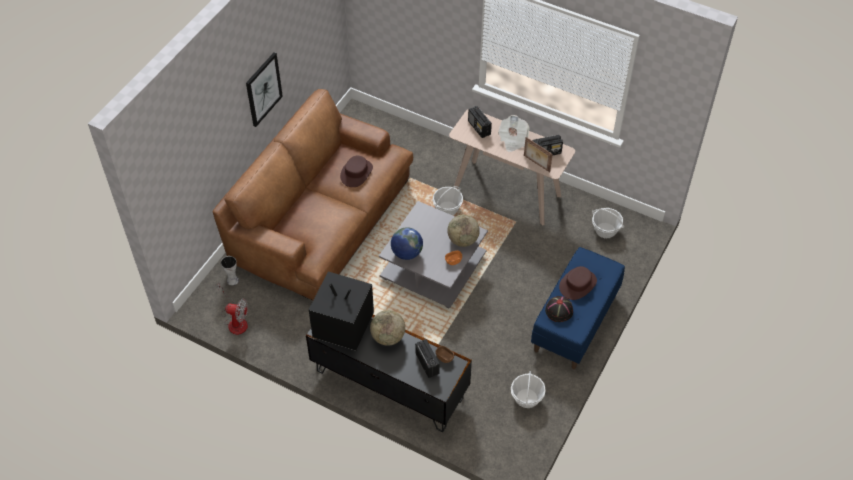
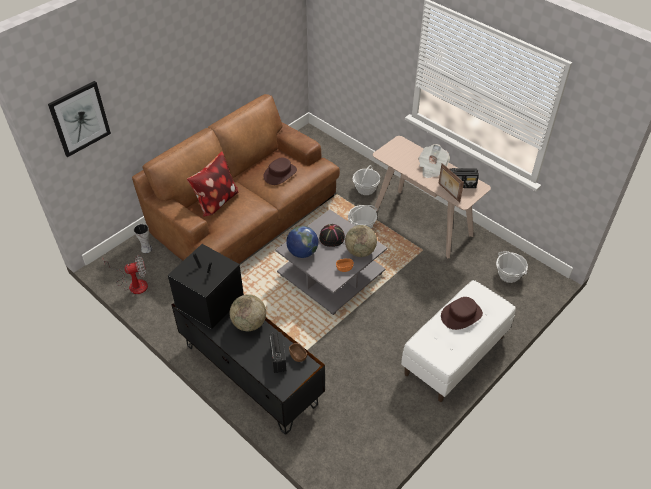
camera: 15 degrees right, 5 degrees down
(235, 321) = (133, 284): fan -> fan turned 45 degrees counterclockwise
(263, 89) = (203, 75): picture -> picture (80, 118)
(301, 217) = (216, 201): none -> pillow
(479, 128) = (403, 153): radio -> none
(526, 398) = (382, 420): basket -> basket (365, 189)
(559, 310) = (434, 336): black hat -> black hat (332, 237)
(575, 322) = (454, 356): blue bench -> white bench

